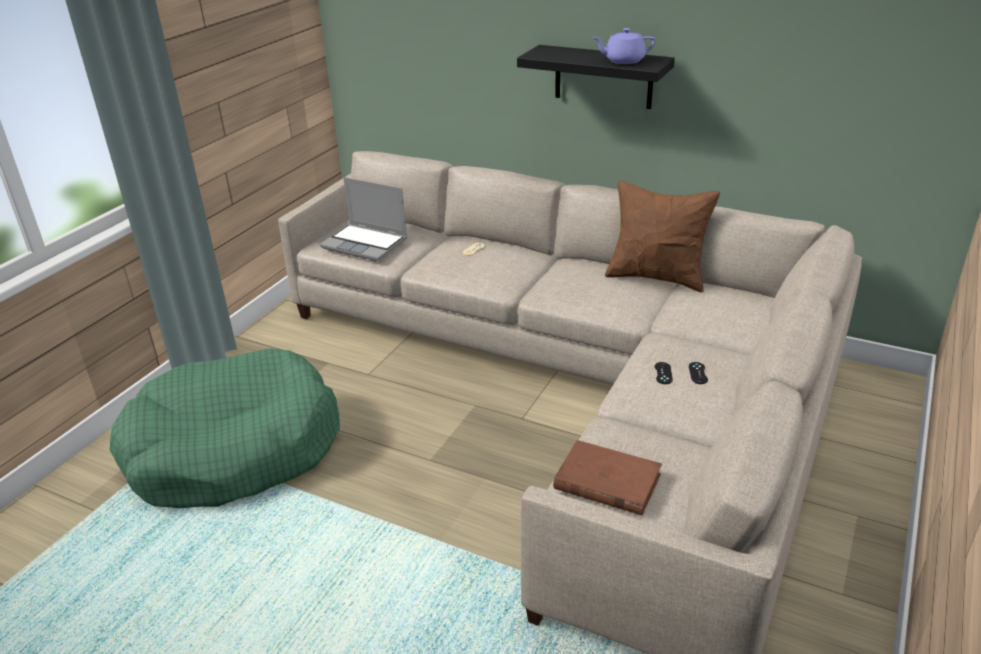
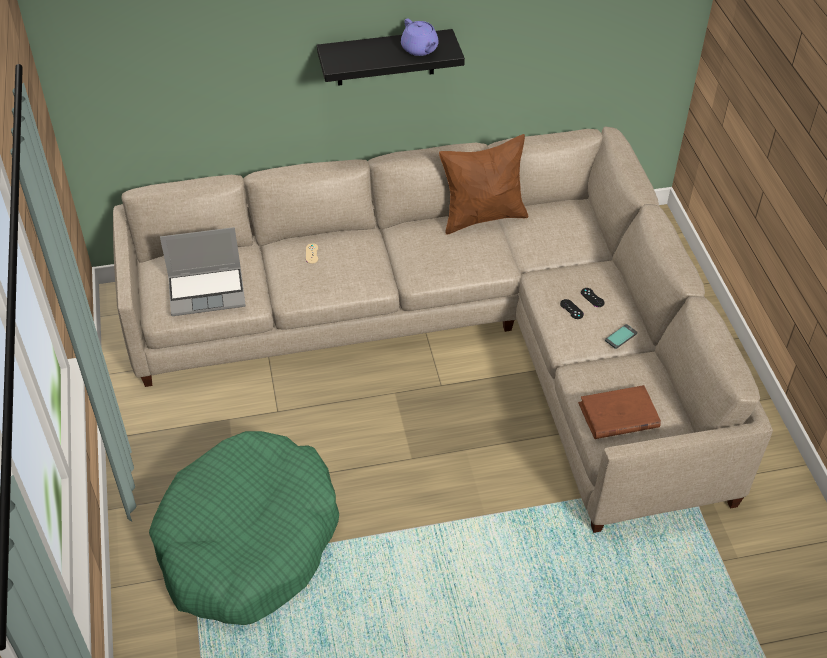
camera: 40 degrees left, 15 degrees up
(623, 61) = (420, 49): purple teapot -> purple teapot turned 75 degrees counterclockwise
(693, 417) = (620, 337): none -> phone

